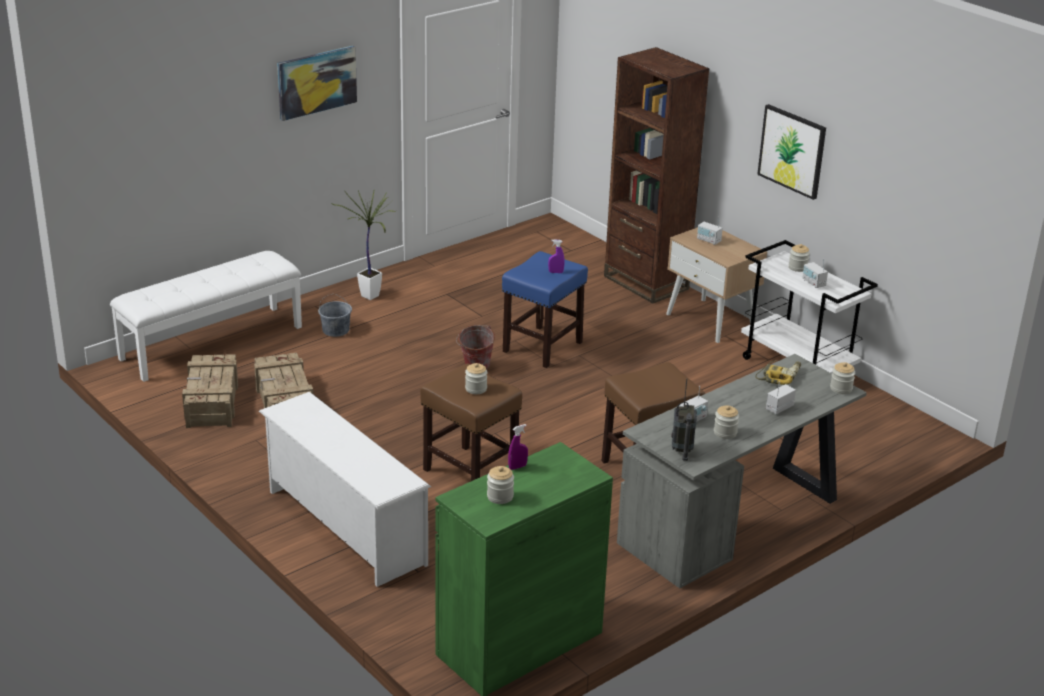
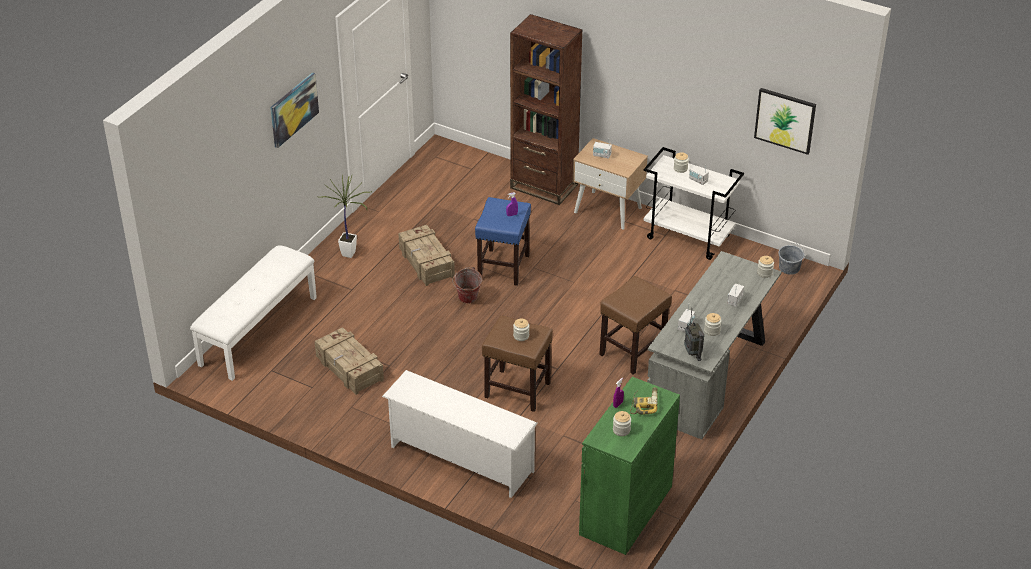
camera: 20 degrees left, 10 degrees up
(211, 402) = (296, 384): crate -> crate (426, 262)
(336, 330) = (344, 293): grey bucket -> grey bucket (789, 268)
(778, 376) = (721, 273): power drill -> power drill (644, 404)
(792, 151) = (661, 85): picture -> picture (785, 120)

